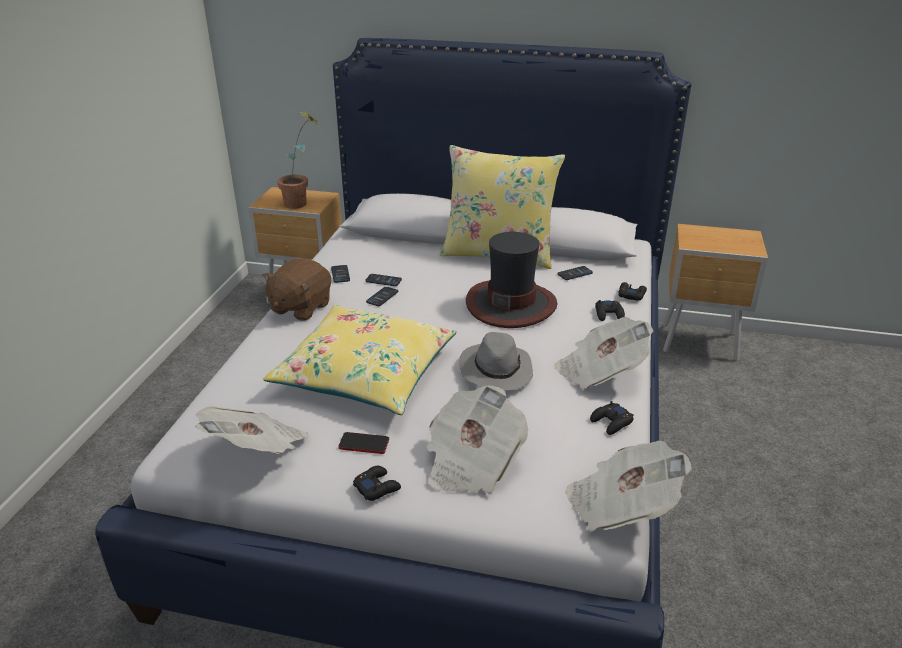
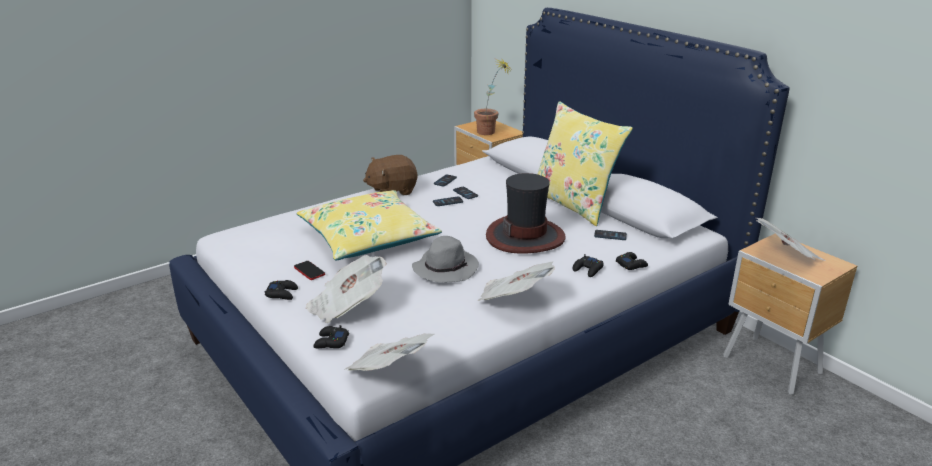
camera: 40 degrees right, 5 degrees down
(257, 450) = (256, 249): newspaper -> newspaper (786, 256)
(611, 422) = (467, 328): black game controller -> black game controller (331, 342)

